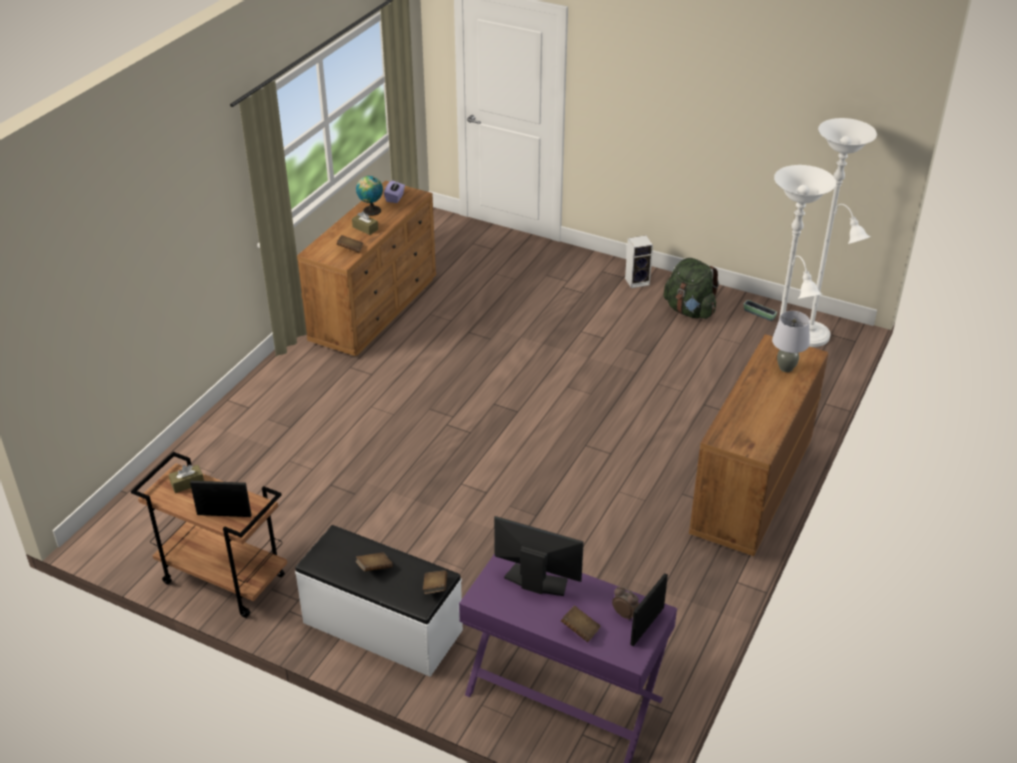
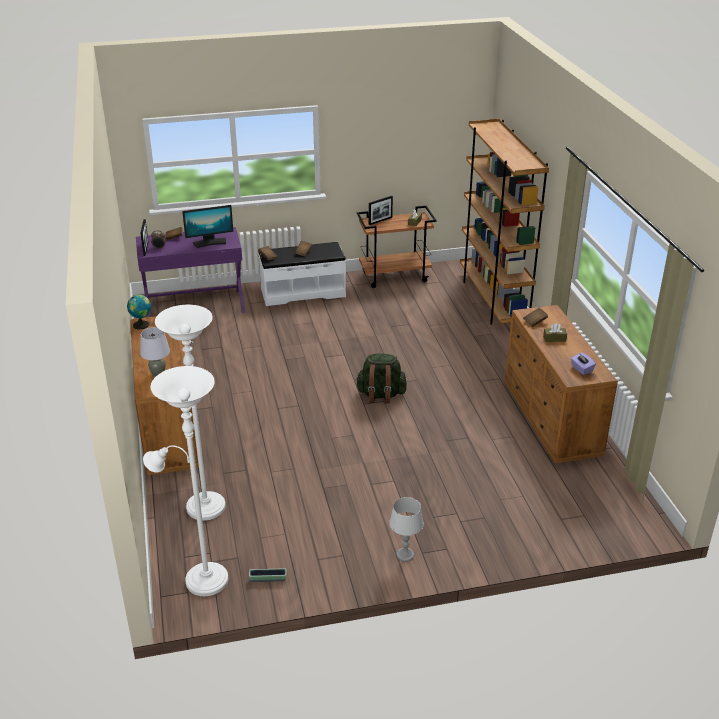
camera: 140 degrees right, 5 degrees down
(186, 461) = (493, 301): none -> brown bookcase
(370, 211) = (576, 352): globe -> globe (142, 324)
(638, 281) = (405, 555): speaker -> grey table lamp
(689, 310) = (331, 548): green backpack -> green backpack (381, 395)

